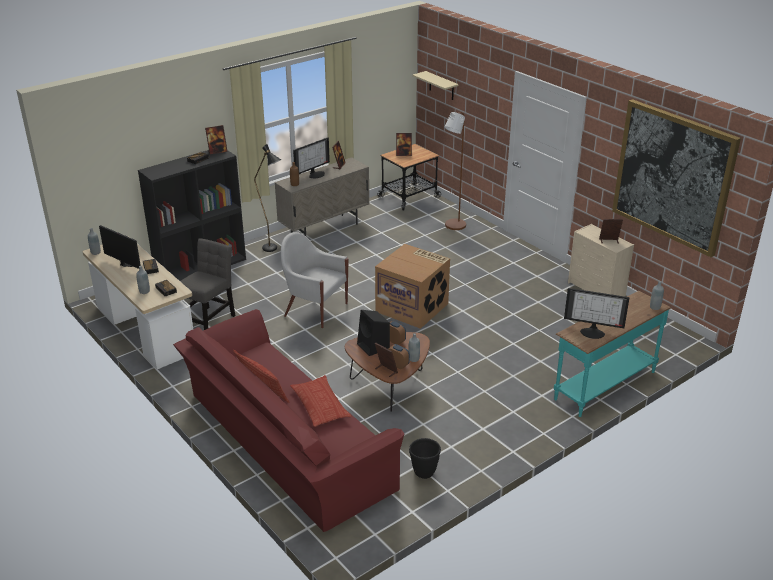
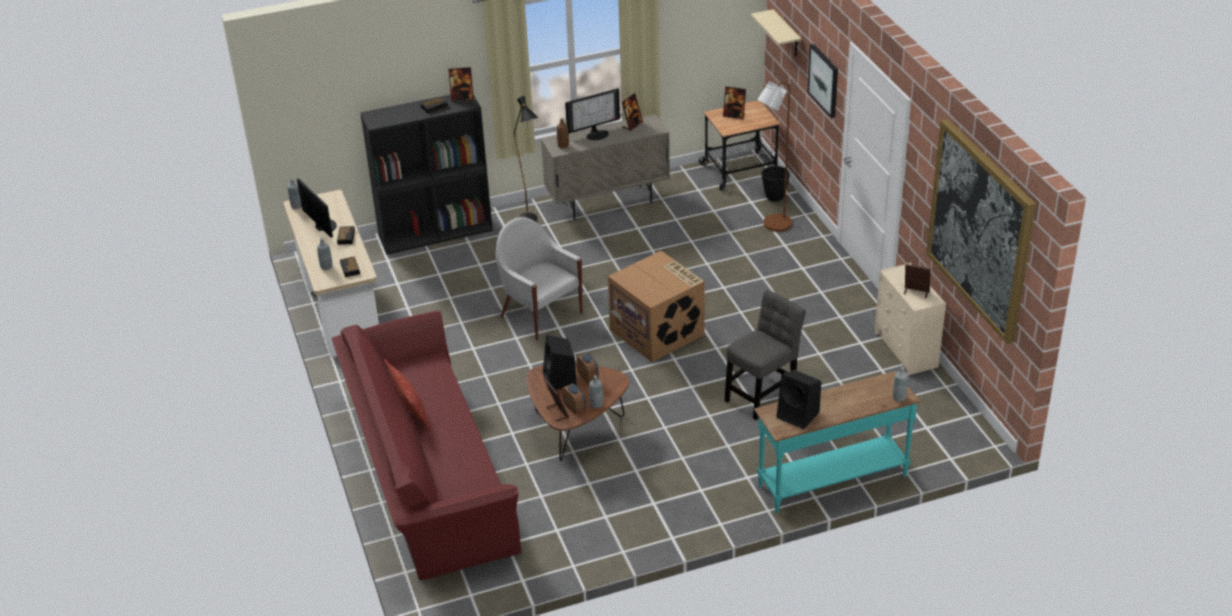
camera: 20 degrees right, 5 degrees up
(209, 320) = (414, 306): grey chair -> grey chair (763, 394)
(320, 405) = (460, 440): pillow -> none
(424, 472) = (558, 539): black planter -> black planter (774, 197)
(485, 109) = (824, 80): none -> picture
(593, 332) = (799, 415): monitor -> black speaker

